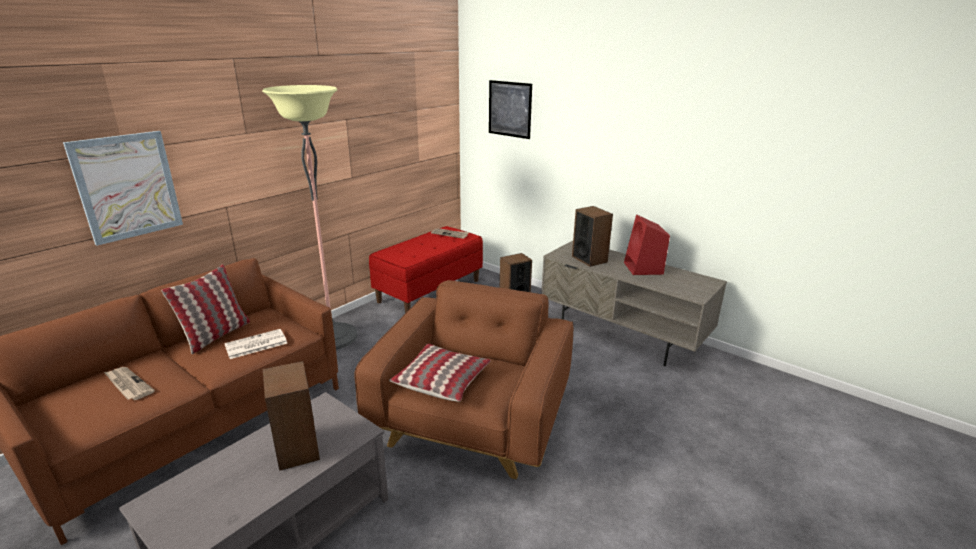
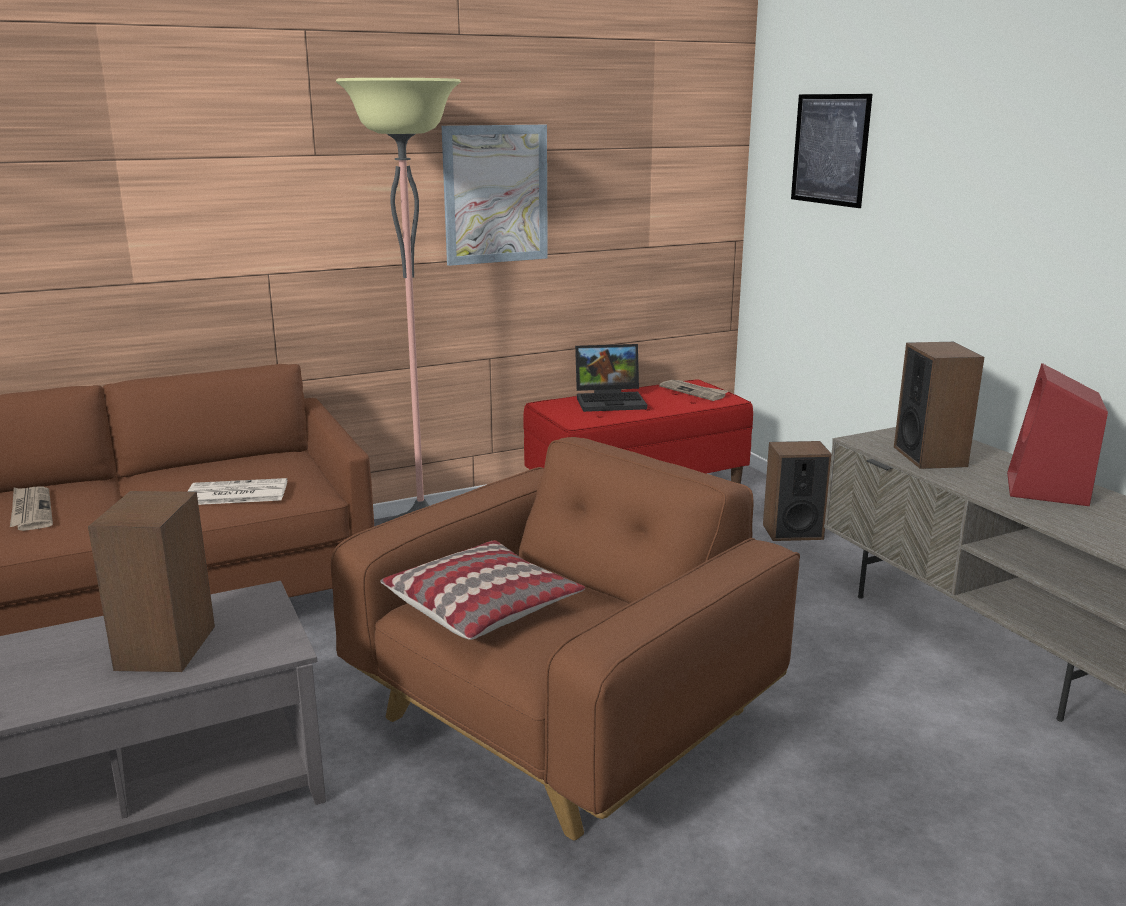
camera: 25 degrees right, 5 degrees down
(127, 186) = (113, 216): picture -> picture (495, 194)
(216, 335) = (196, 472): pillow -> none
(414, 246) = (611, 401): none -> laptop

